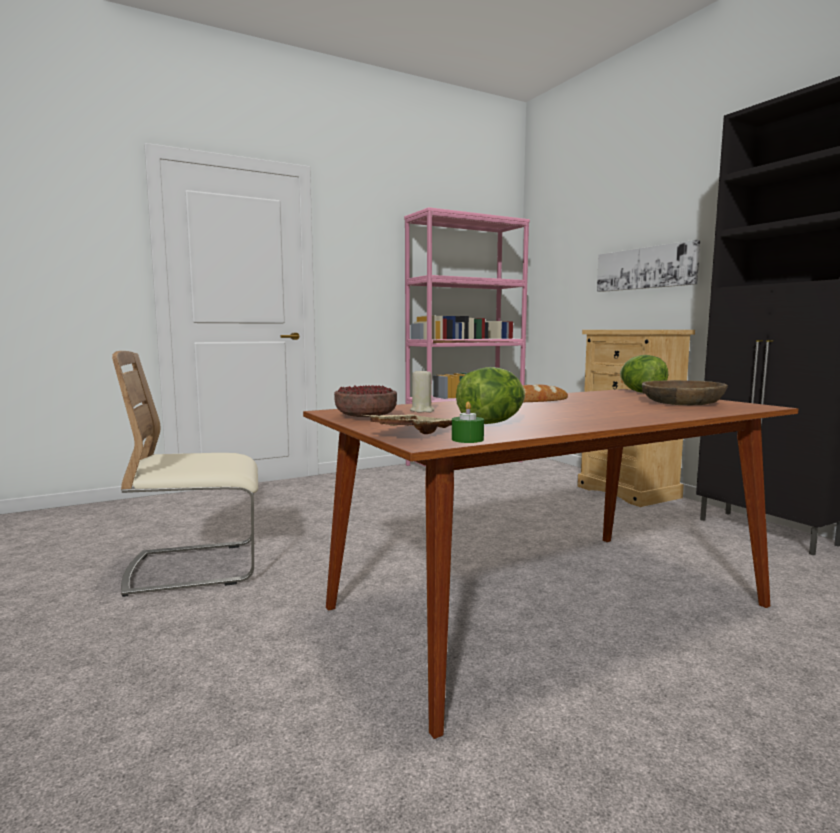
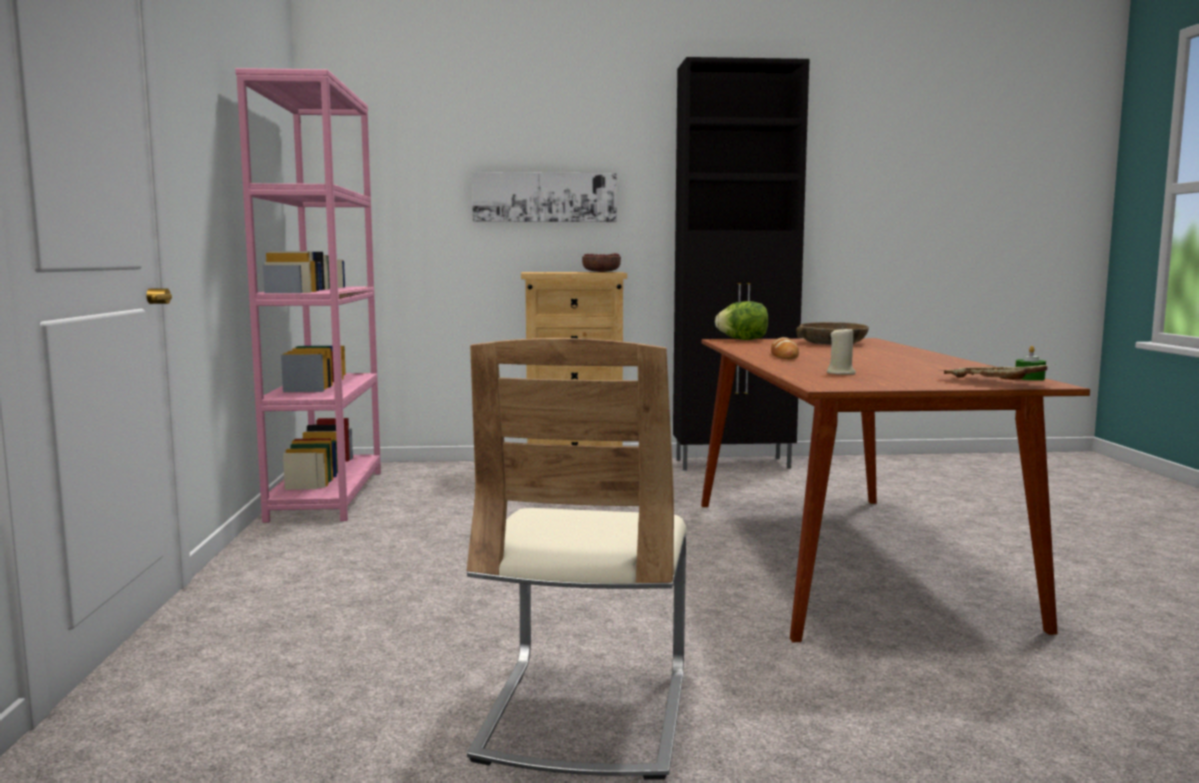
camera: 65 degrees left, 0 degrees up
(365, 416) = (876, 383): bowl -> bowl (601, 272)
(491, 423) = (937, 370): lettuce -> none

